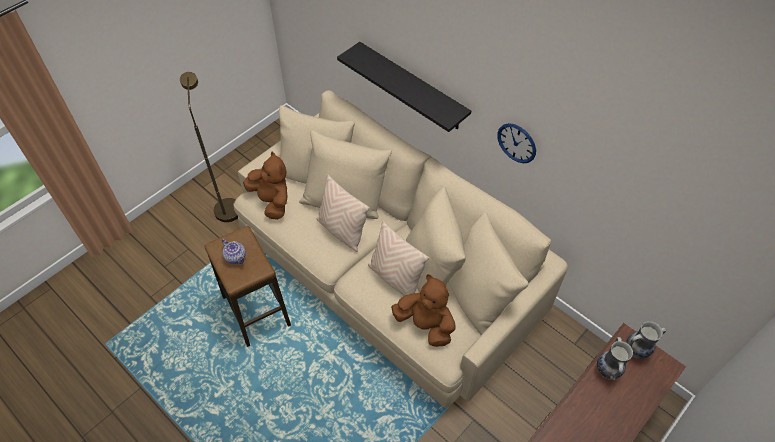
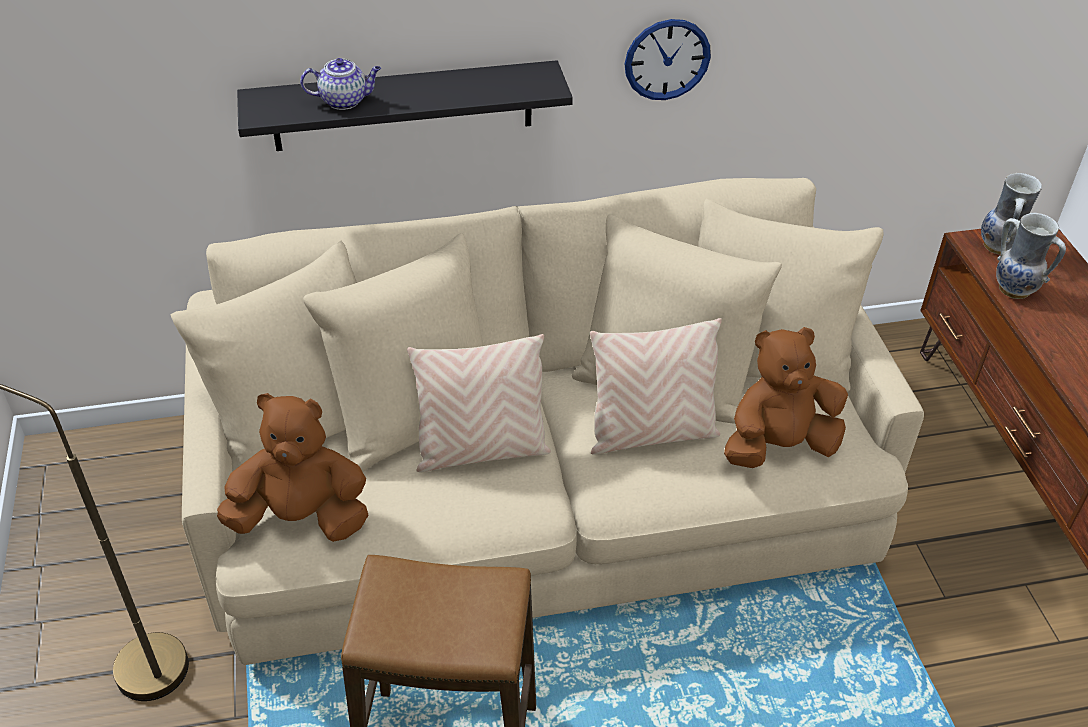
camera: 55 degrees left, 10 degrees down
(236, 257) = (433, 614): teapot -> teapot (345, 101)

